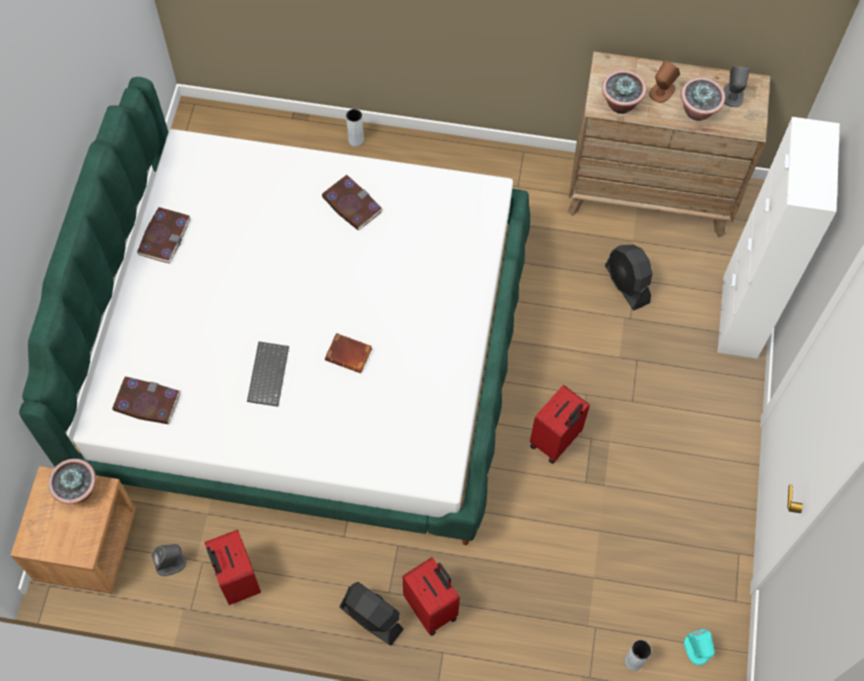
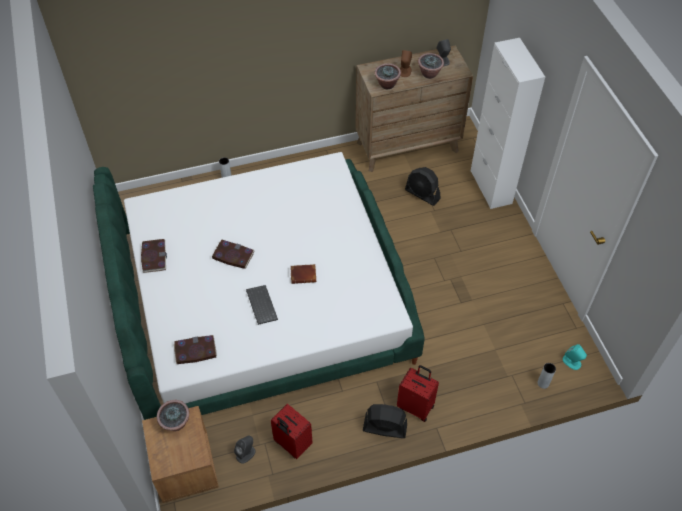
camera: 25 degrees left, 10 degrees down
(351, 204) = (258, 197): book -> book (233, 255)
(556, 441) = (432, 288): red suitcase -> none

